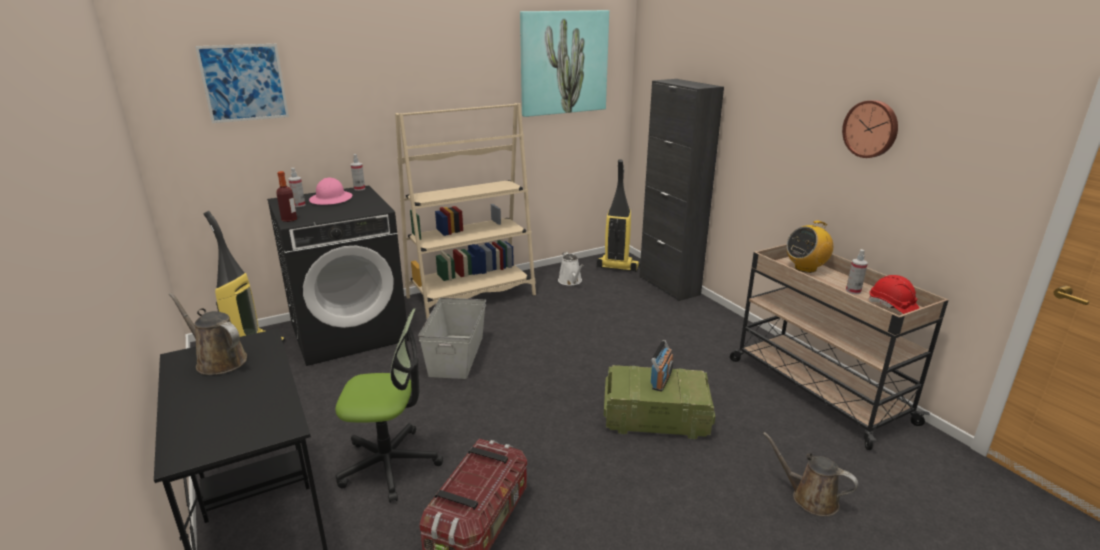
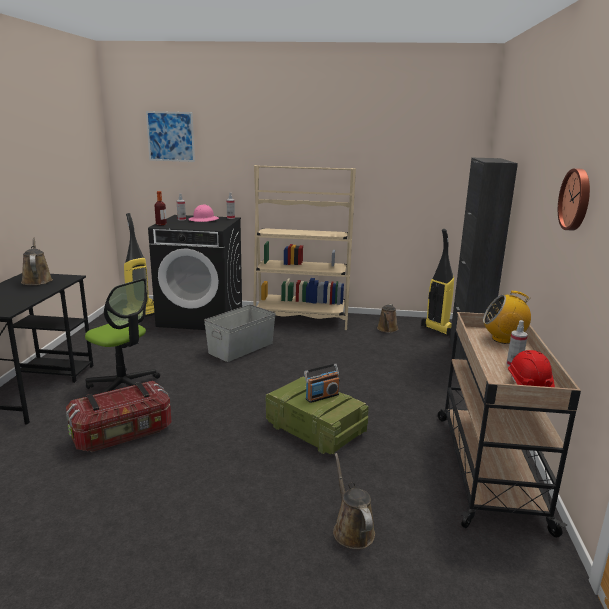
camera: 35 degrees right, 5 degrees down
(563, 63) = (414, 141): picture -> none
(571, 281) = (387, 329): white watering can -> brown watering can

